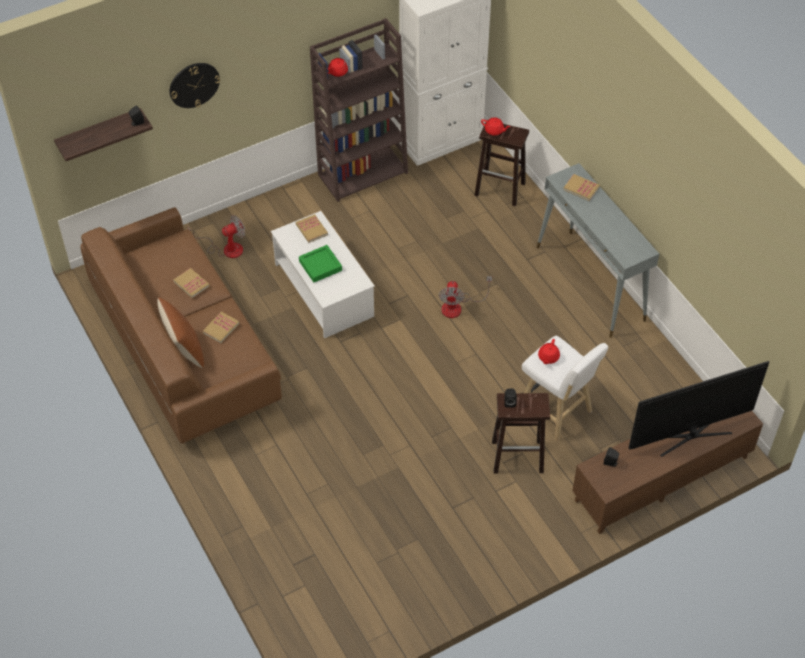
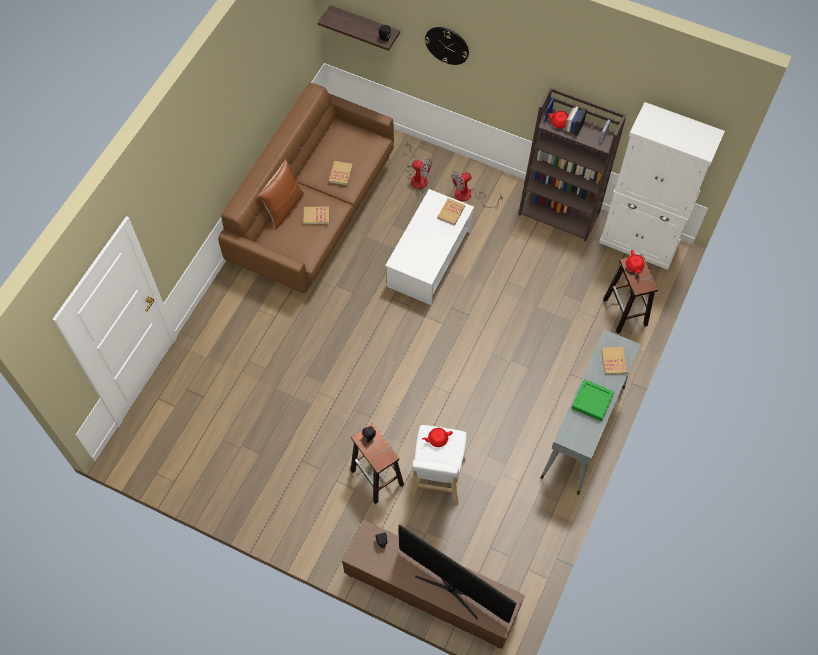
camera: 55 degrees right, 10 degrees up
(320, 266) = (422, 239): green tray -> green tray (592, 401)
(458, 306) = (484, 354): fan -> fan (469, 196)

